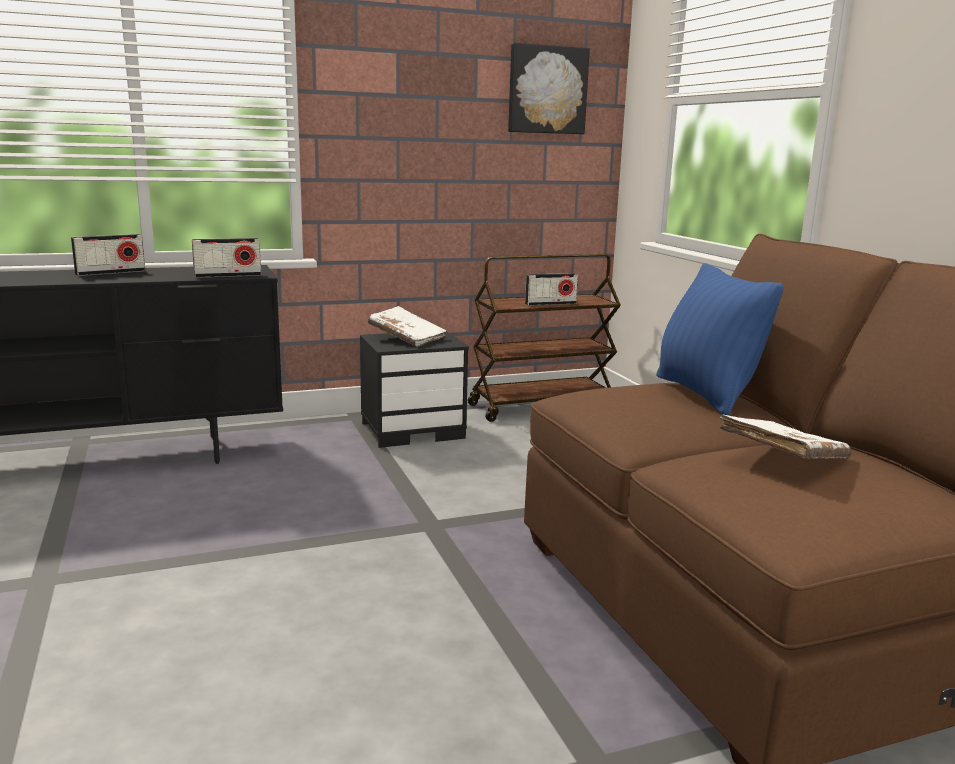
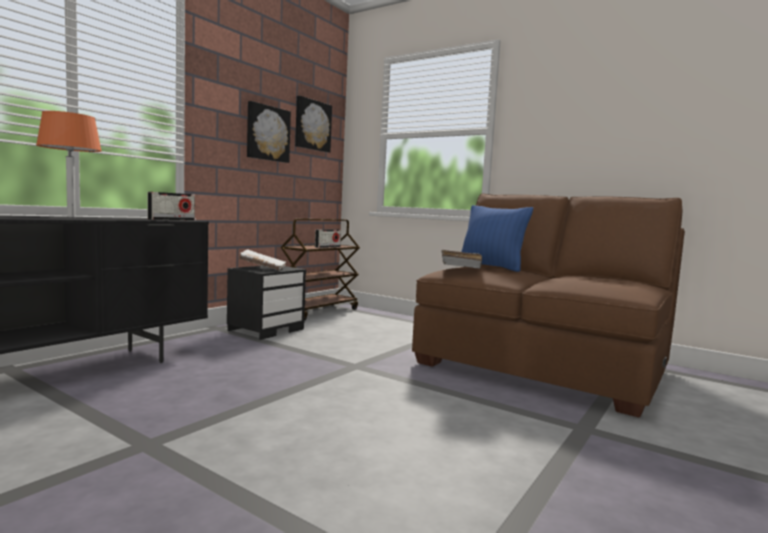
camera: 35 degrees left, 10 degrees down
(111, 273) = (71, 217): radio -> orange table lamp
(450, 117) = (267, 133): none -> picture
(782, 459) = (575, 278): white book -> white book (460, 269)

